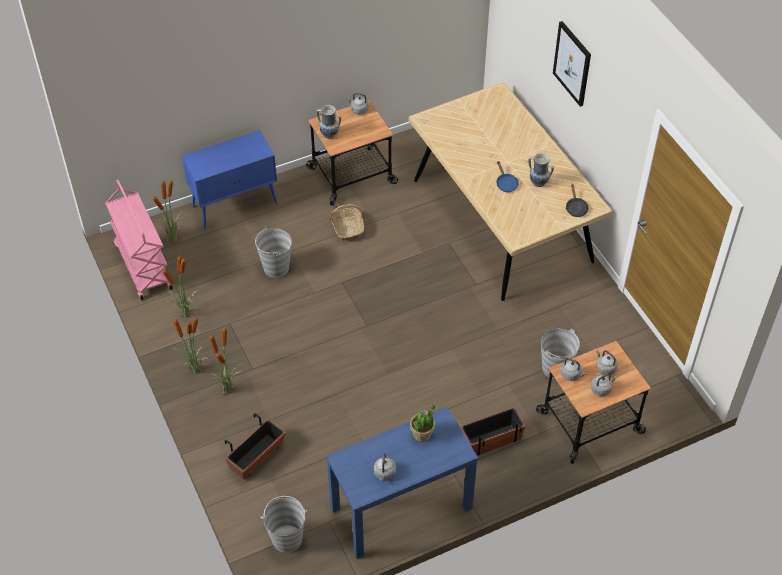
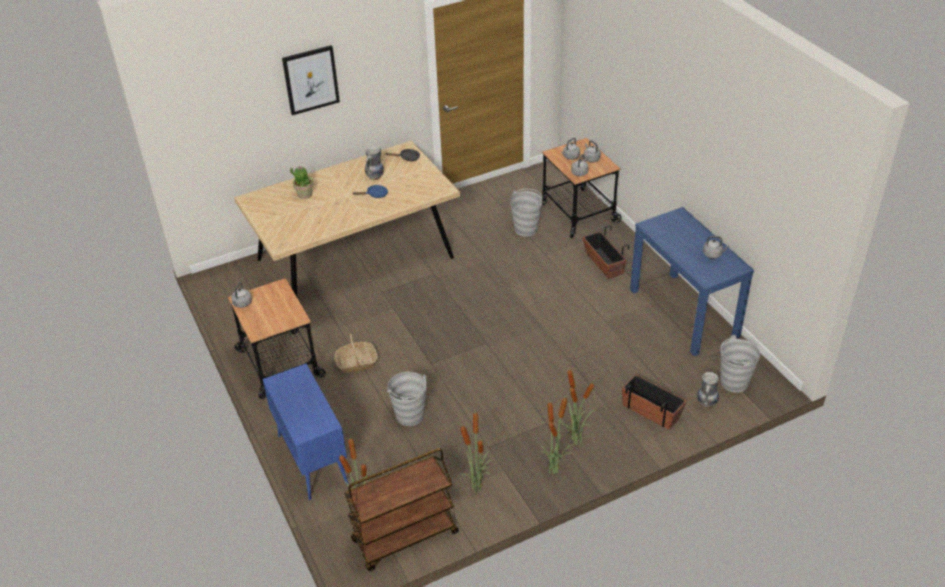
camera: 90 degrees left, 10 degrees down
(143, 266) = (404, 538): pink cart -> brown cart
(329, 134) = (277, 324): vase -> vase (706, 403)
(422, 434) = (667, 235): potted plant -> potted plant (304, 194)

